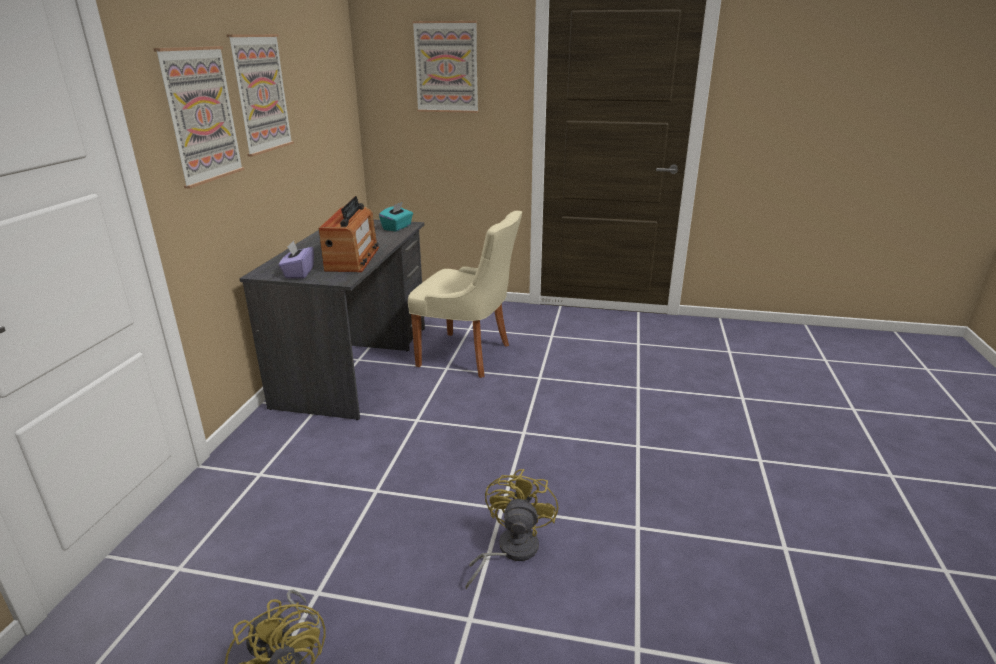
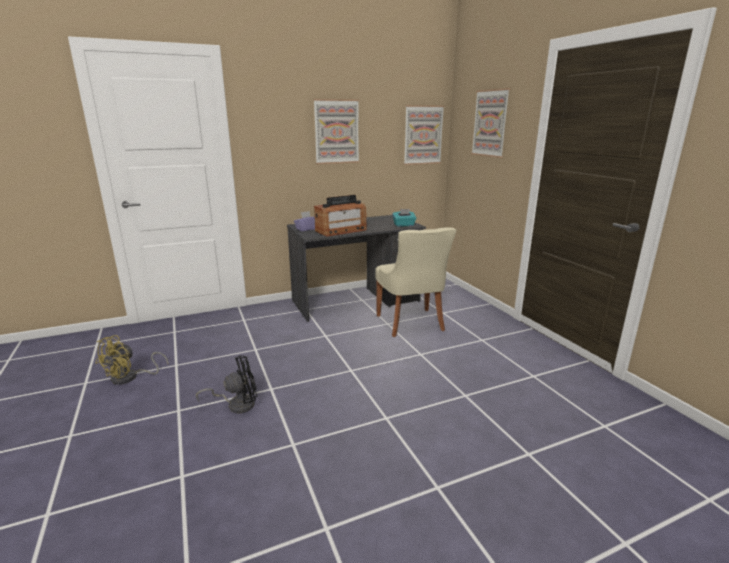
camera: 55 degrees right, 5 degrees down
(201, 115) = (282, 138): picture -> picture (423, 135)
(510, 550) = (237, 404): yellow fan -> black fan

